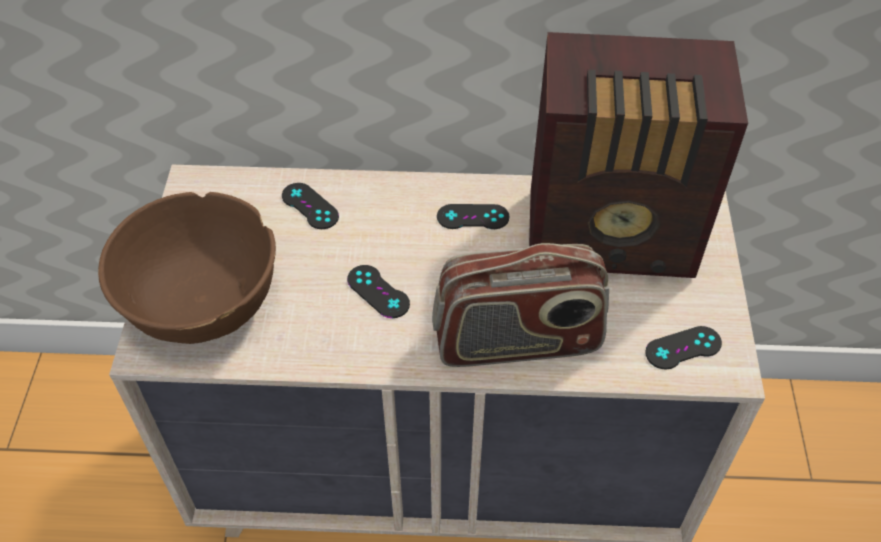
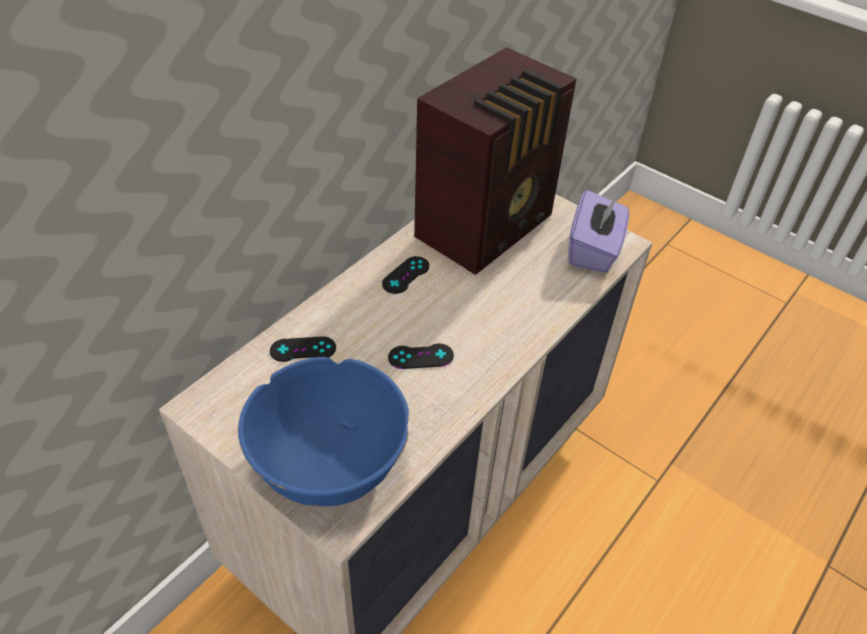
camera: 55 degrees left, 5 degrees down
(202, 302) = (329, 462): brown bowl -> blue bowl
(517, 341) = (526, 314): radio -> none
(683, 348) = (594, 250): black game controller -> purple tissue box

